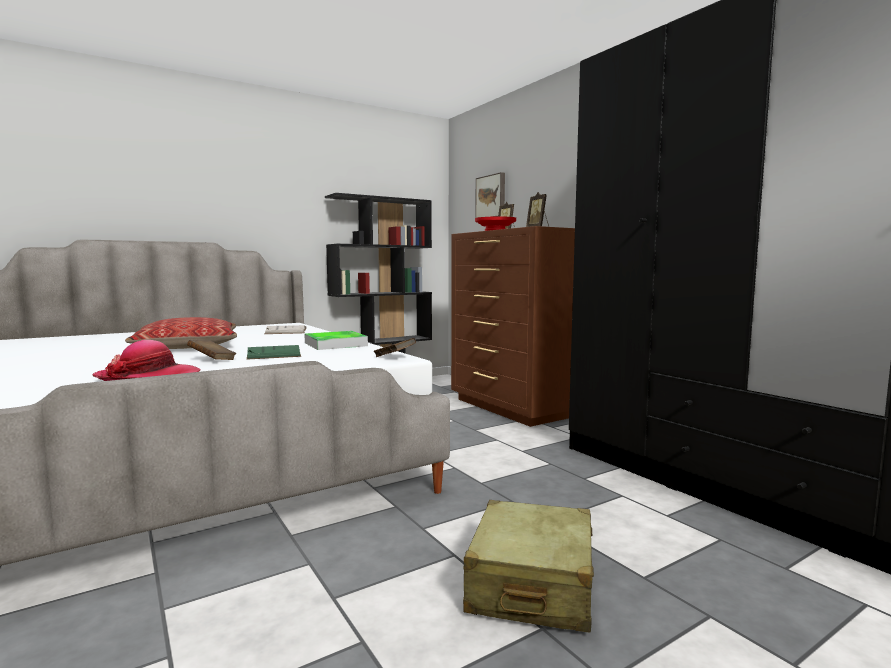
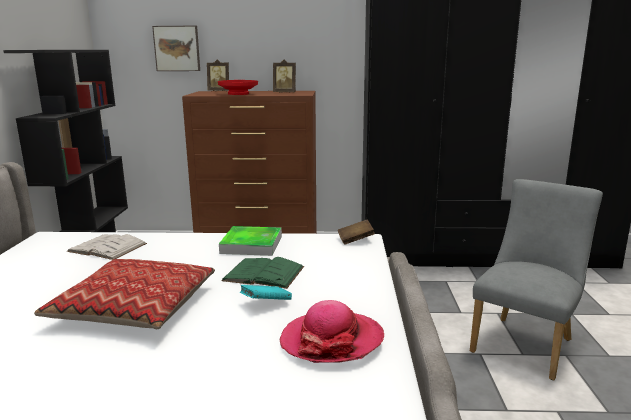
camera: 55 degrees left, 10 degrees up
(212, 360) = (266, 303): brown book -> turquoise book
(531, 584) = (525, 343): beige suitcase -> grey chair

